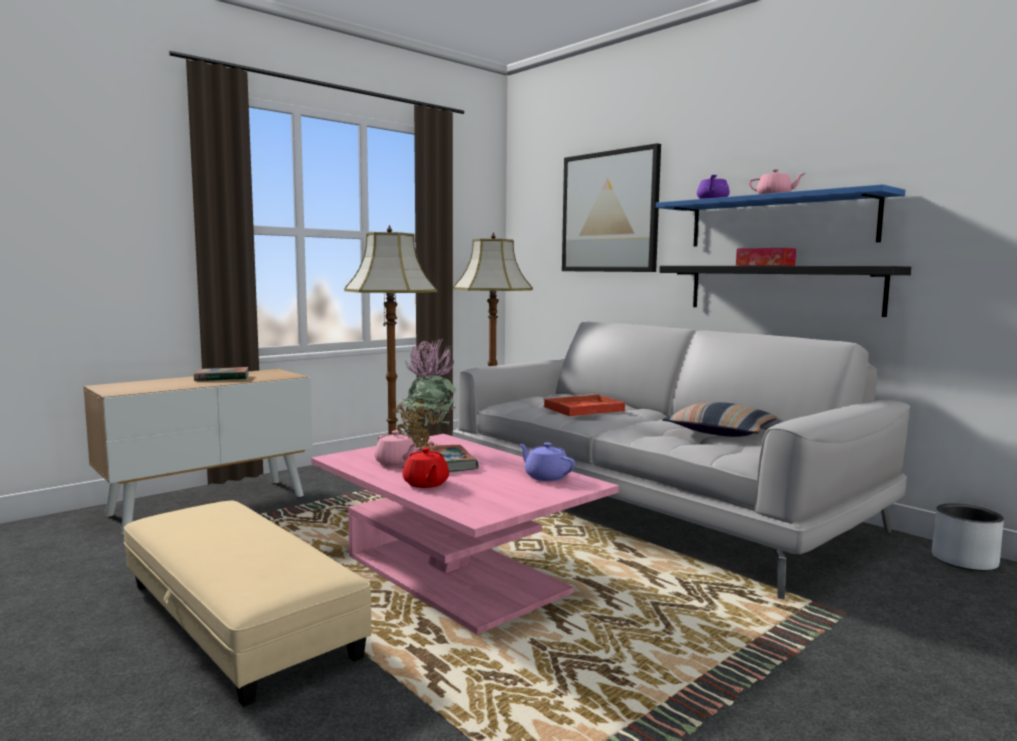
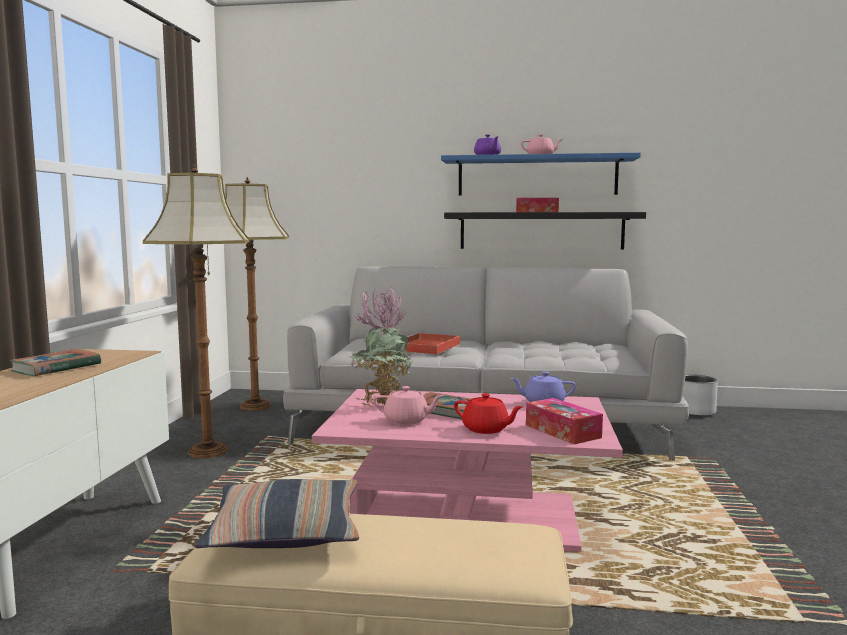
camera: 40 degrees left, 0 degrees up
(477, 501) = (562, 431): none -> tissue box
(610, 212) = (363, 161): picture -> none
(721, 432) = (561, 348): pillow -> pillow (285, 531)

